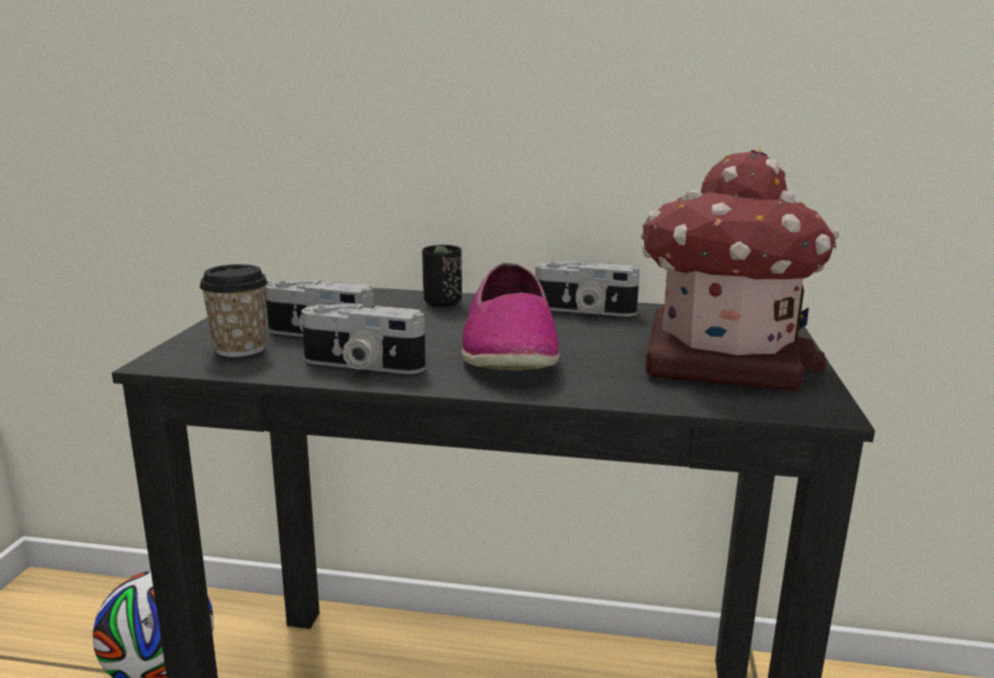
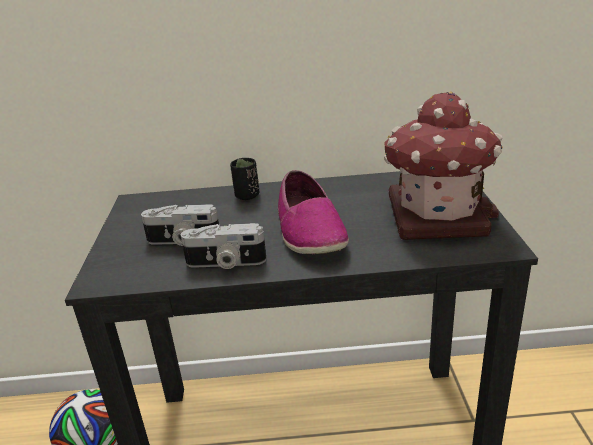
camera: 10 degrees left, 10 degrees up
(240, 349) = (138, 262): cup -> none
(584, 311) = (339, 188): camera -> none

